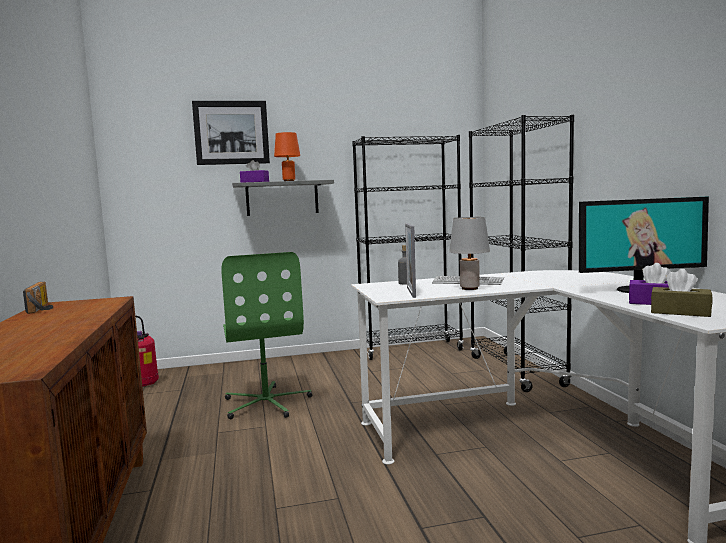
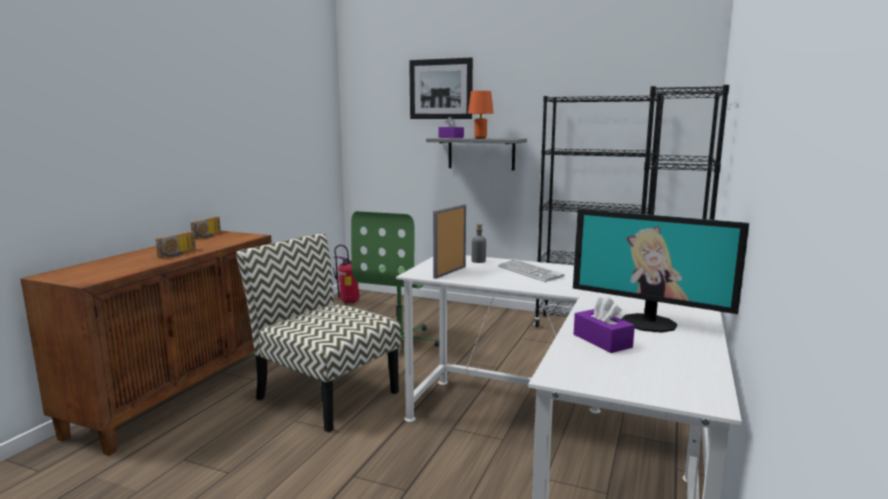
camera: 35 degrees right, 5 degrees up
(67, 326) = (179, 254): none -> radio
(268, 472) = (325, 394): none -> chair
(469, 288) = (504, 279): grey table lamp -> none
(680, 312) = (580, 358): brown tissue box -> none

